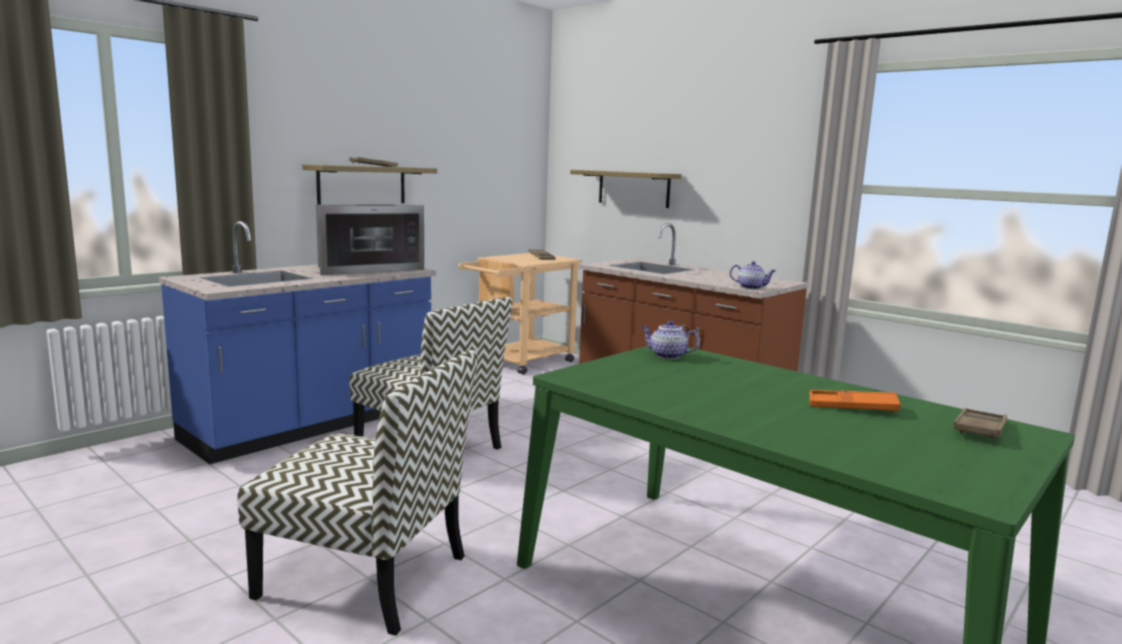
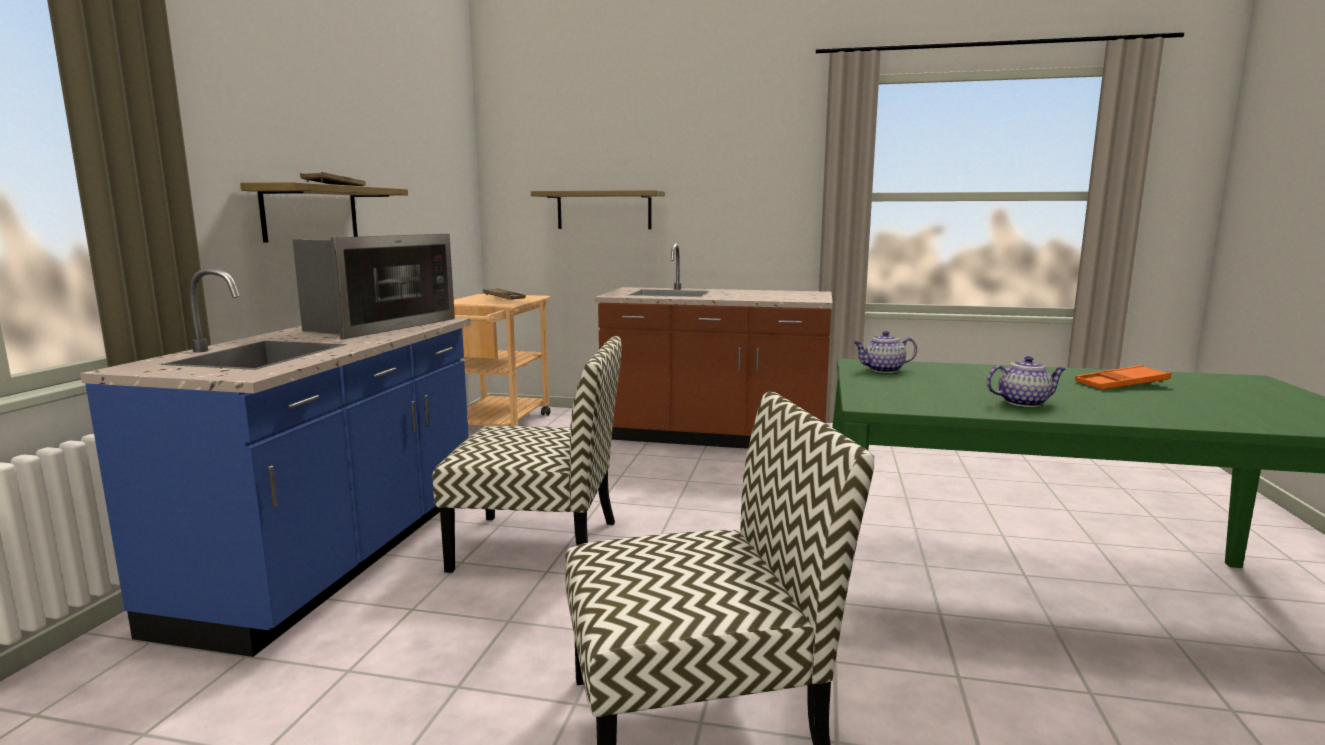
camera: 30 degrees left, 0 degrees up
(751, 287) = (811, 299): teapot -> teapot (1024, 402)
(979, 429) = (1226, 383): brown tray -> none

